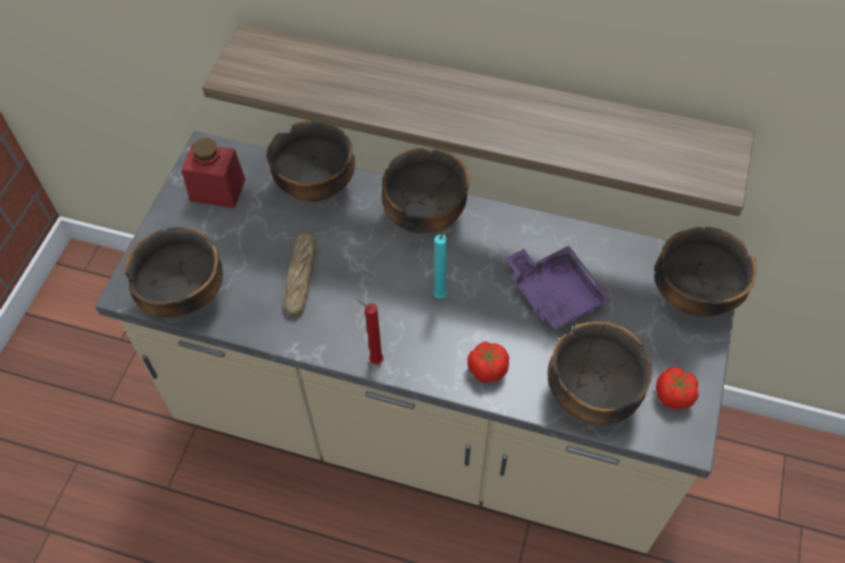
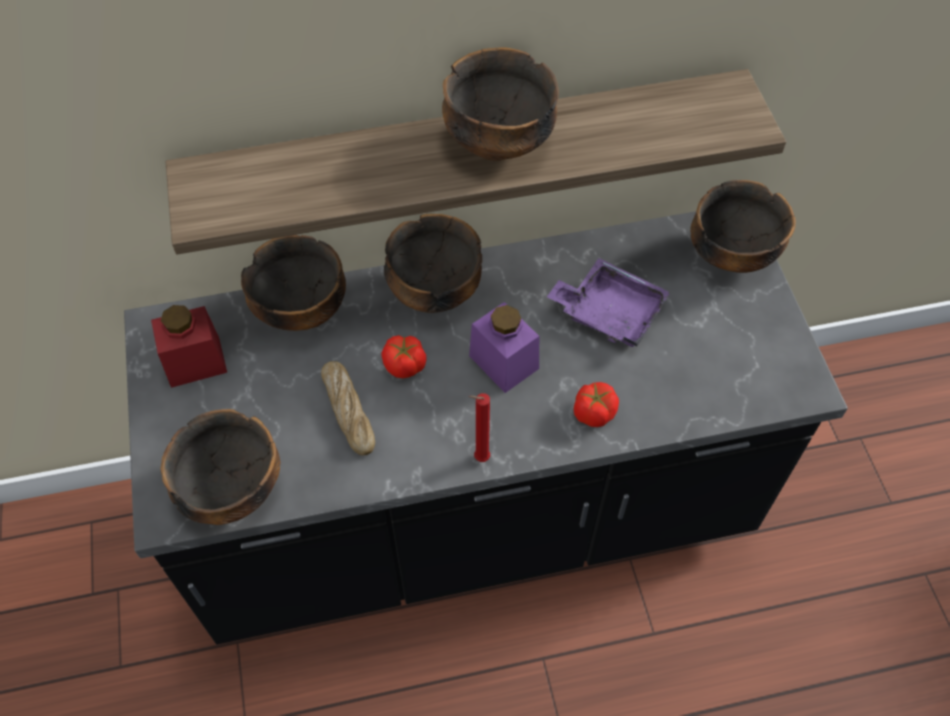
camera: 30 degrees left, 0 degrees up
(424, 421) = (475, 514): beige counter -> black counter
(442, 295) = (504, 362): turquoise candle -> purple jar
(590, 393) = (702, 389): bowl -> bowl (497, 142)
(674, 395) = (774, 355): tomato -> tomato (405, 365)

